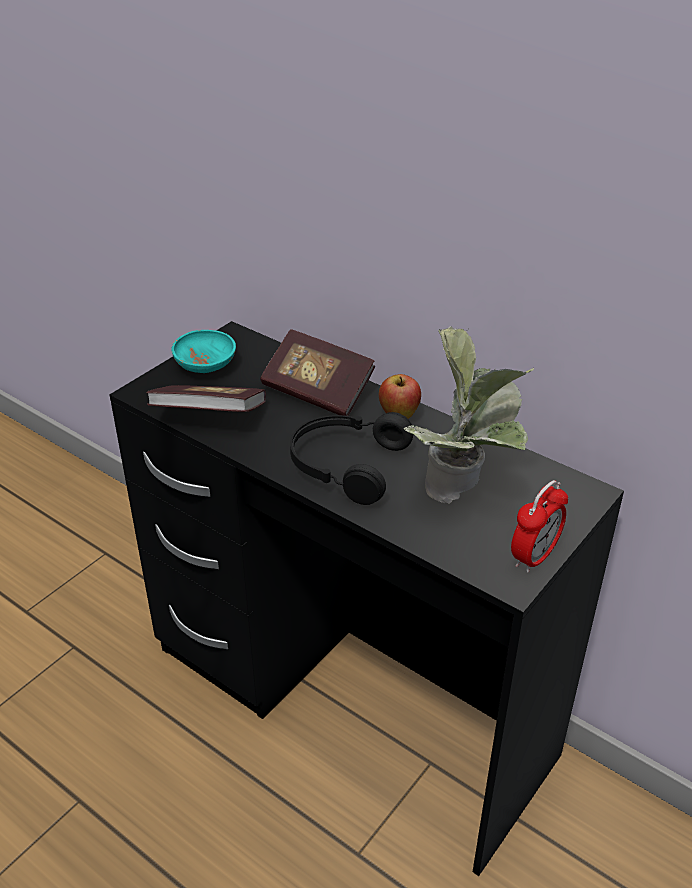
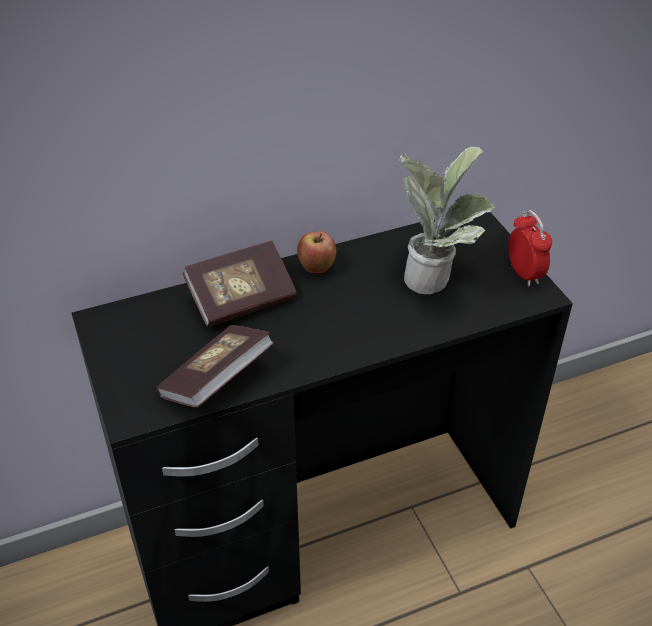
camera: 60 degrees left, 5 degrees up
(205, 366) = (132, 356): turquoise bowl -> none
(345, 465) = (355, 323): black headphones -> none

